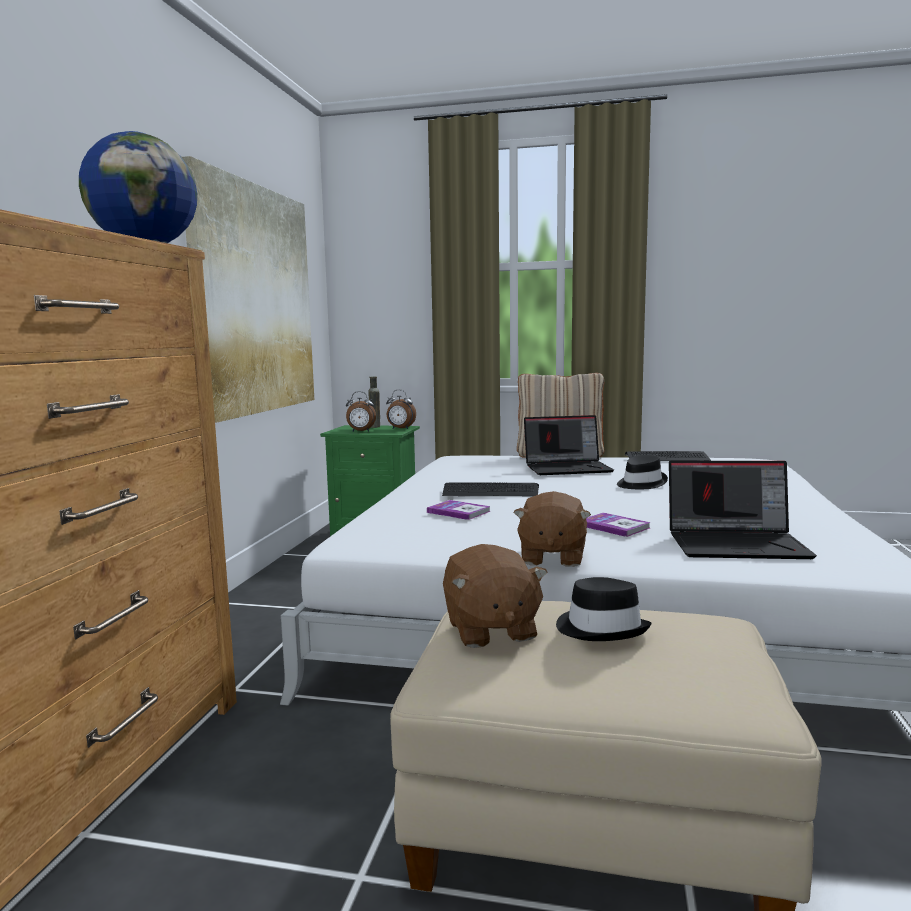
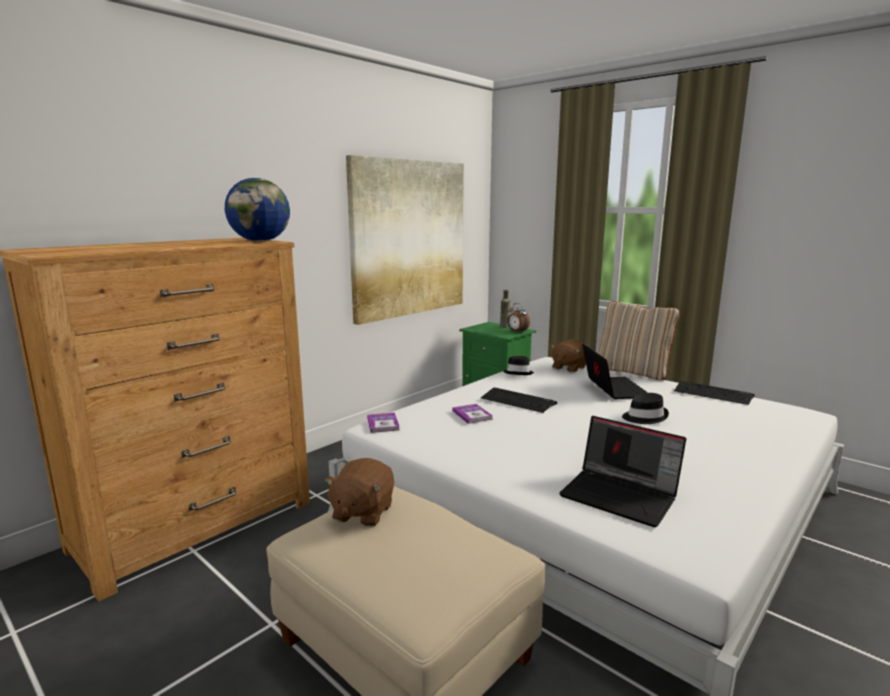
camera: 30 degrees right, 5 degrees up
(361, 431) = (487, 330): alarm clock -> none
(551, 557) = (472, 469): brown plush toy -> brown plush toy (568, 368)
(568, 468) = (613, 388): laptop -> laptop turned 120 degrees counterclockwise
(601, 628) = (415, 533): black hat -> black hat (518, 372)
(614, 526) = (553, 454): book -> book (383, 424)

